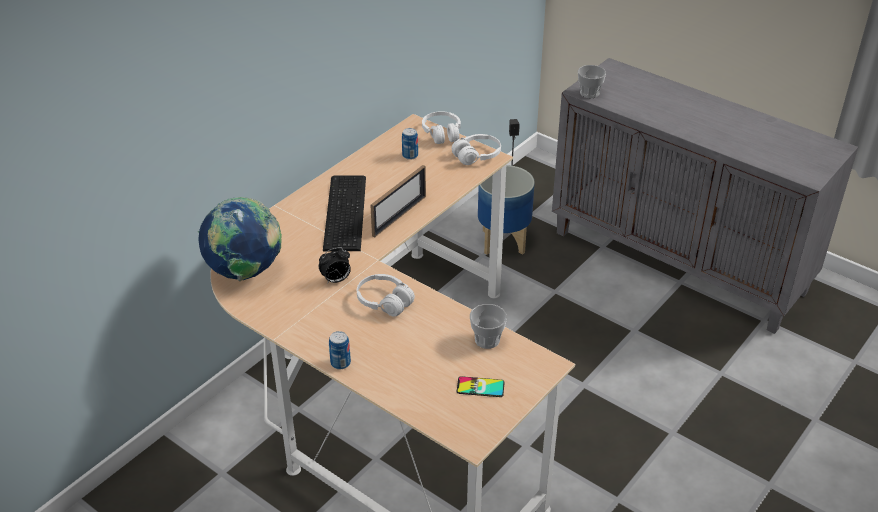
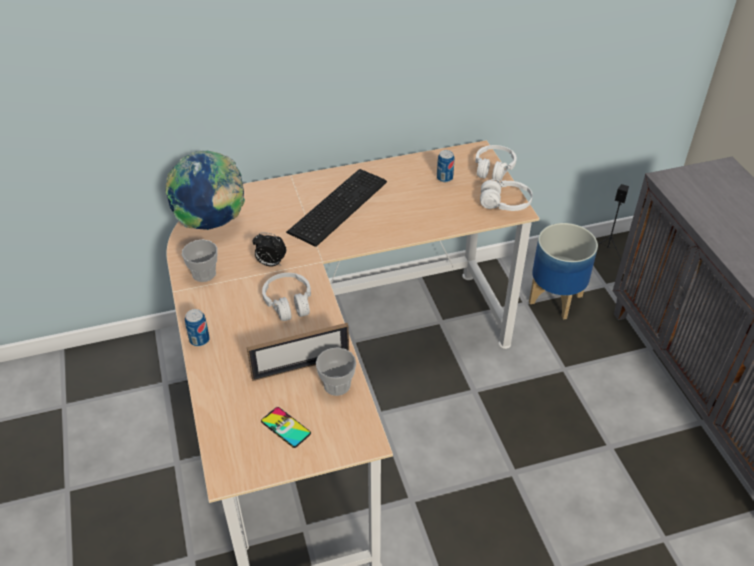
camera: 35 degrees right, 5 degrees up
(399, 216) = (379, 230): picture frame -> picture frame (301, 367)
(589, 93) = (673, 185): cup -> cup (204, 274)

